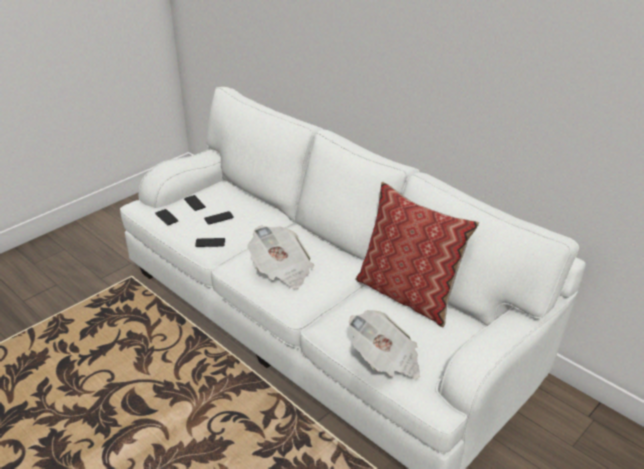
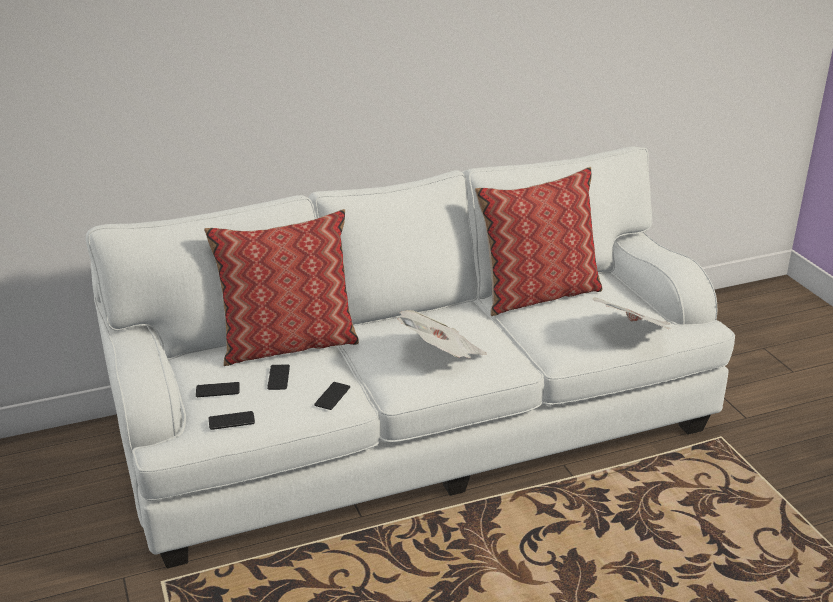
camera: 65 degrees left, 5 degrees down
(260, 210) = (288, 343): none -> pillow

